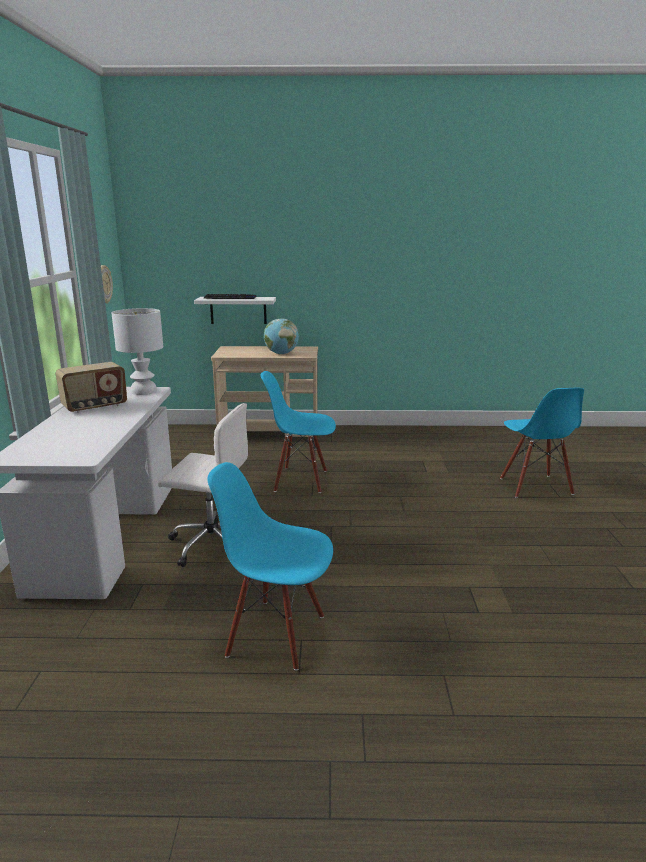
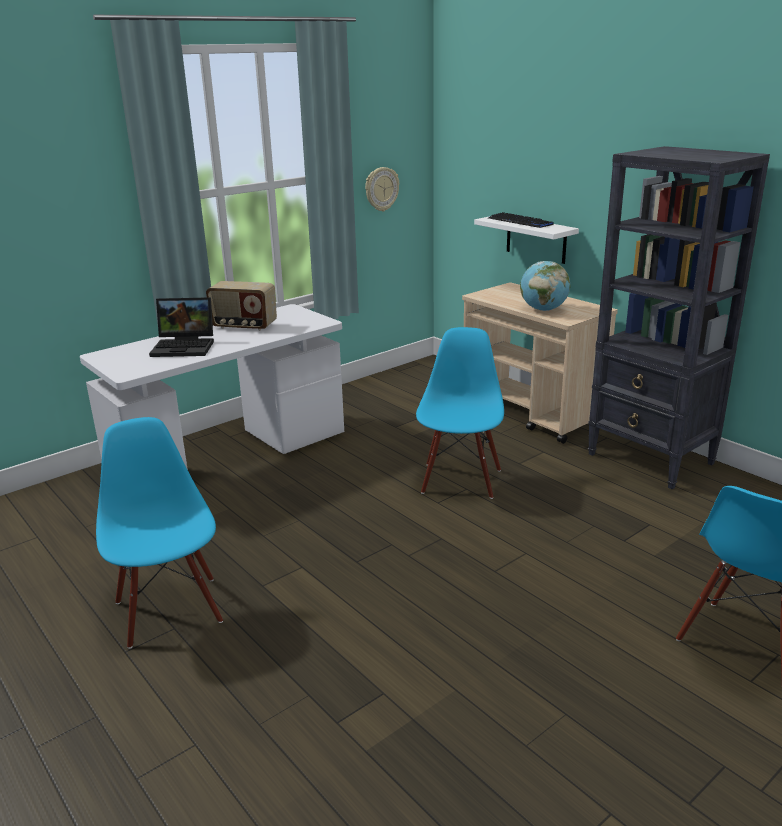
camera: 50 degrees right, 5 degrees up
(83, 430) = (185, 346): none -> laptop
(144, 391) = (312, 321): white table lamp -> none
(210, 543) = (274, 502): white office chair -> none
(301, 480) = (460, 480): blue chair -> blue chair turned 45 degrees clockwise
(369, 435) = (651, 459): none -> black bookcase

